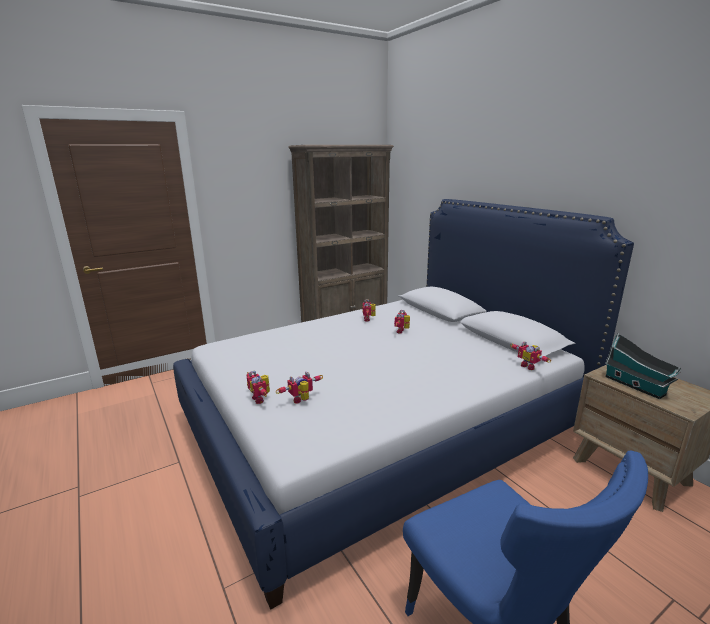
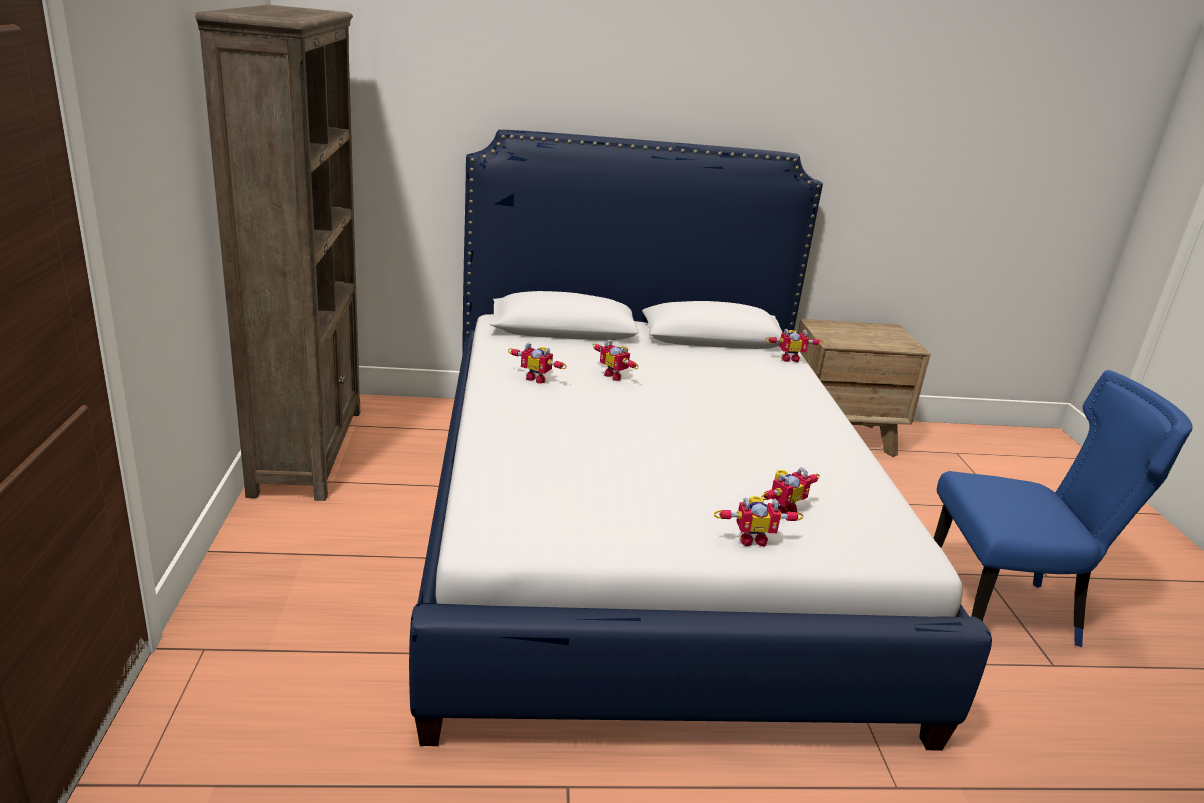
camera: 65 degrees left, 5 degrees up
(302, 401) = (782, 509): toy robot -> toy robot turned 120 degrees counterclockwise
(636, 386) = (862, 341): toy house -> none

